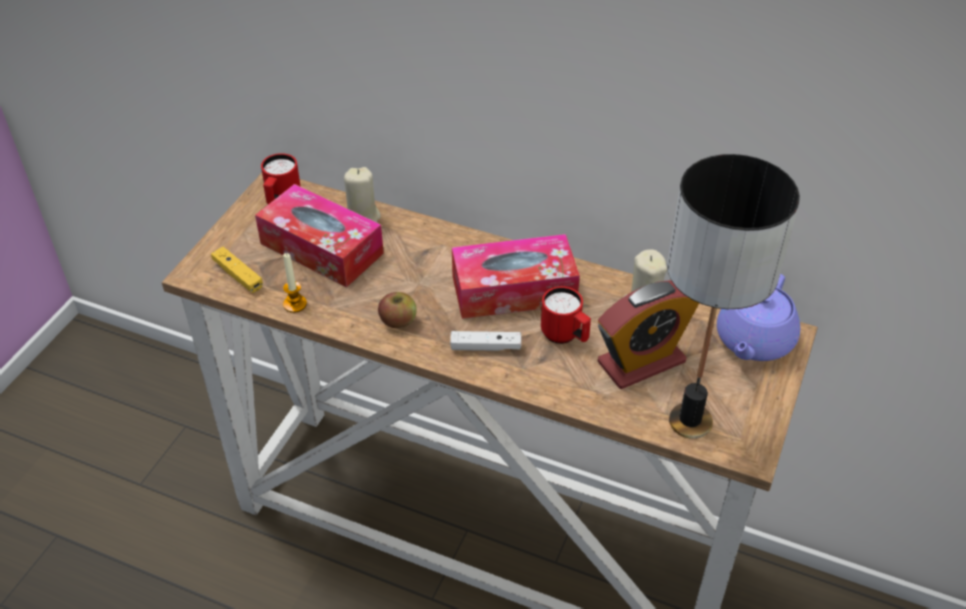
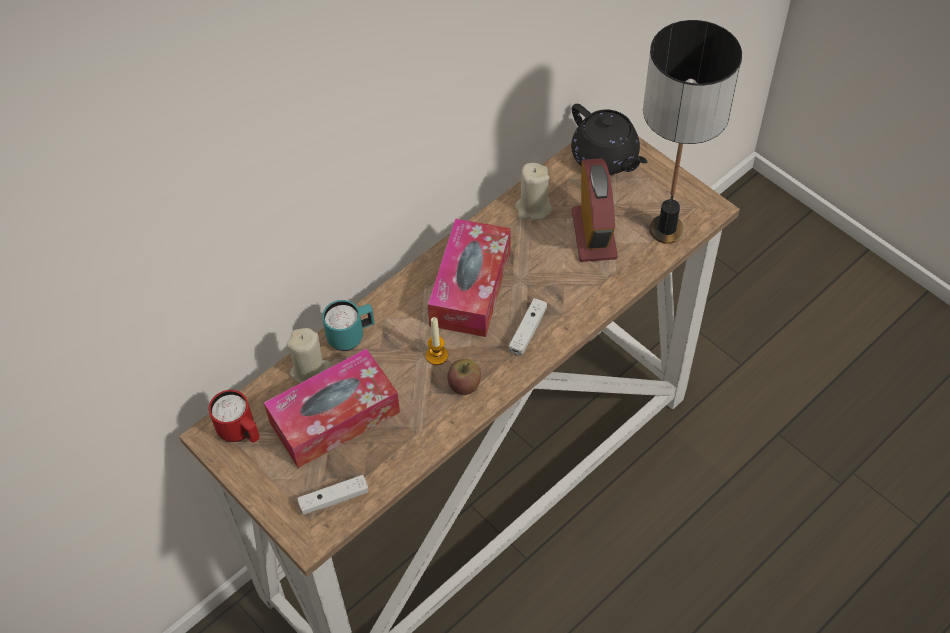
camera: 65 degrees left, 10 degrees up
(238, 275) = (334, 499): yellow game controller -> white game controller
(295, 304) = (401, 460): candle -> candle (437, 355)
(412, 230) = (351, 337): none -> turquoise mug
(565, 336) = (542, 272): red mug -> none
(753, 341) = (605, 158): purple teapot -> black teapot

